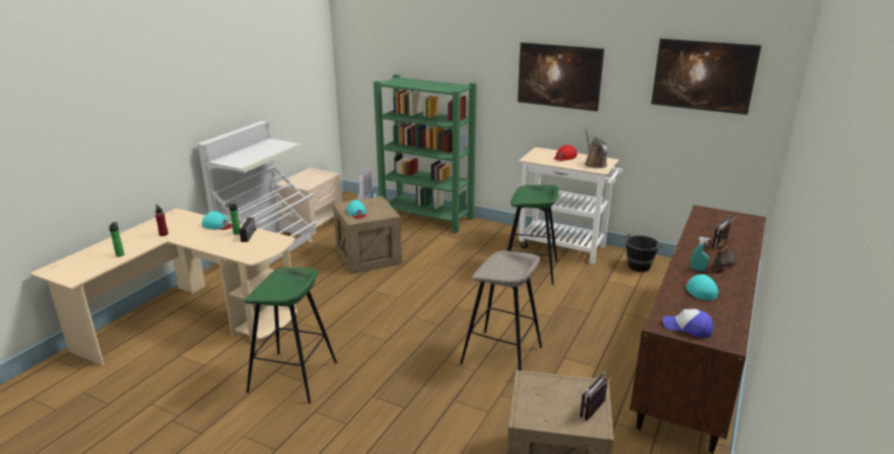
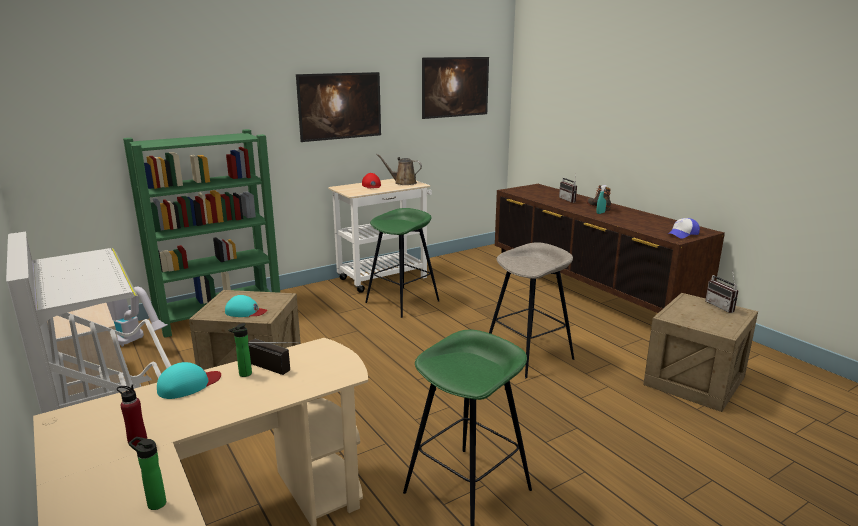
camera: 60 degrees left, 5 degrees down
(640, 264) = (449, 264): black bucket -> none
(699, 289) = (630, 219): turquoise cap -> none

